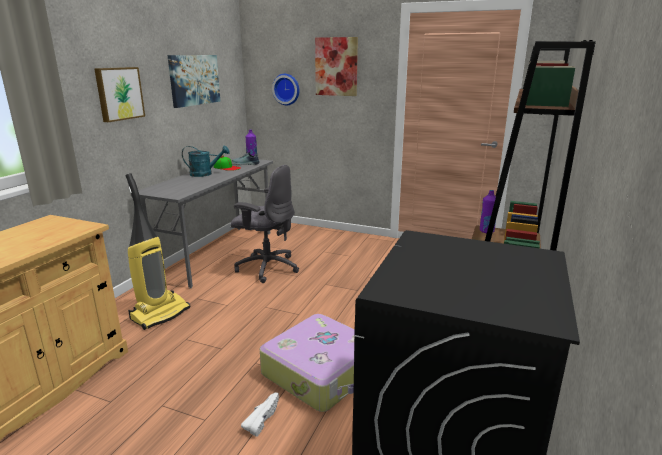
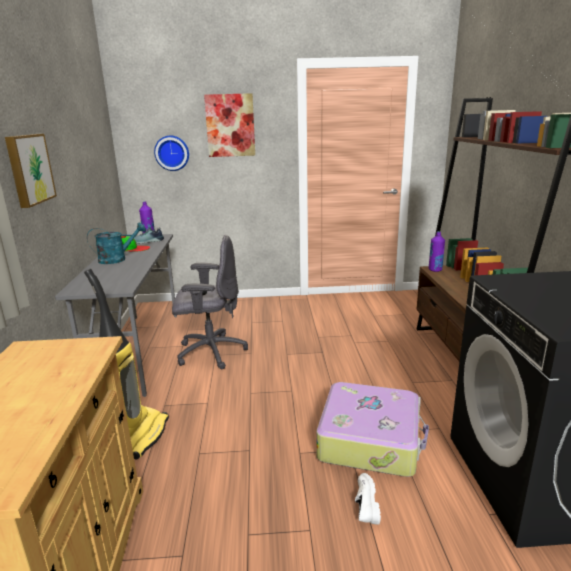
camera: 25 degrees left, 0 degrees up
(194, 80) = (82, 147): picture -> none

